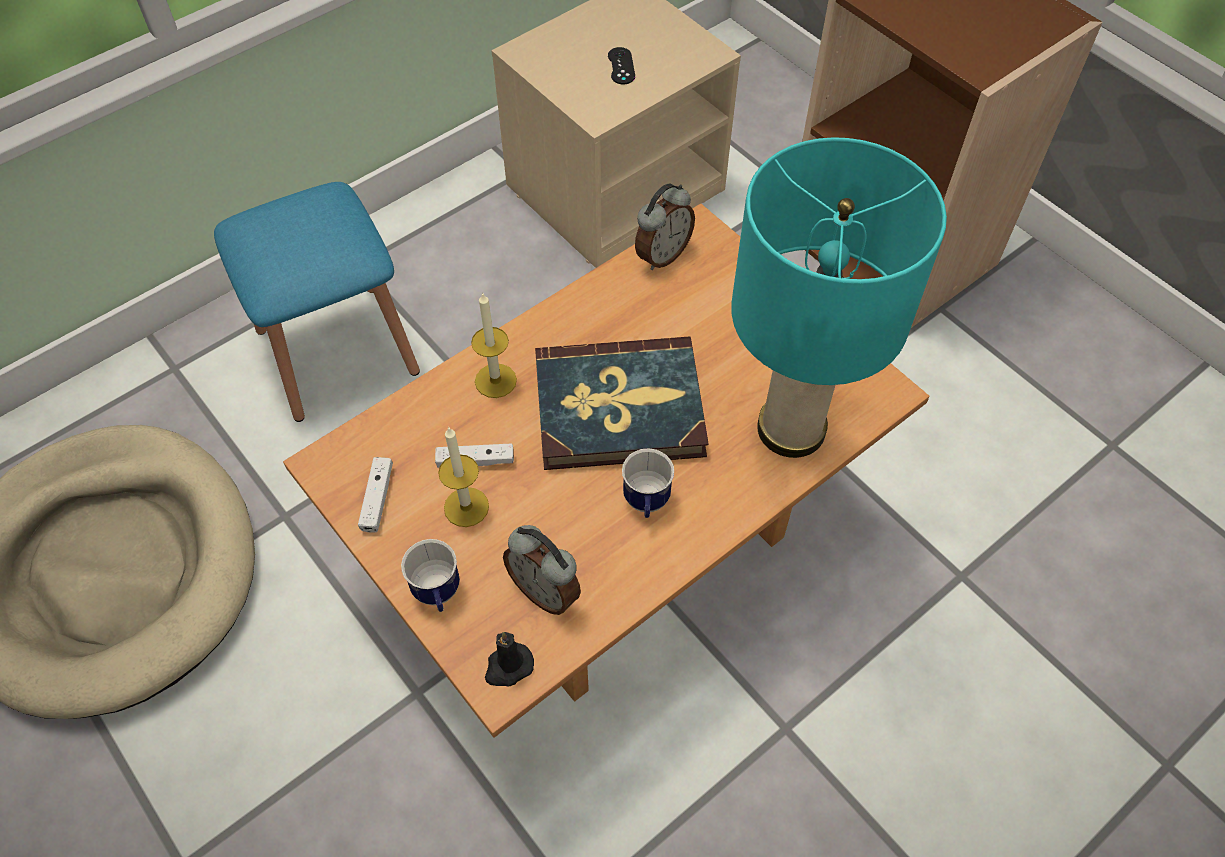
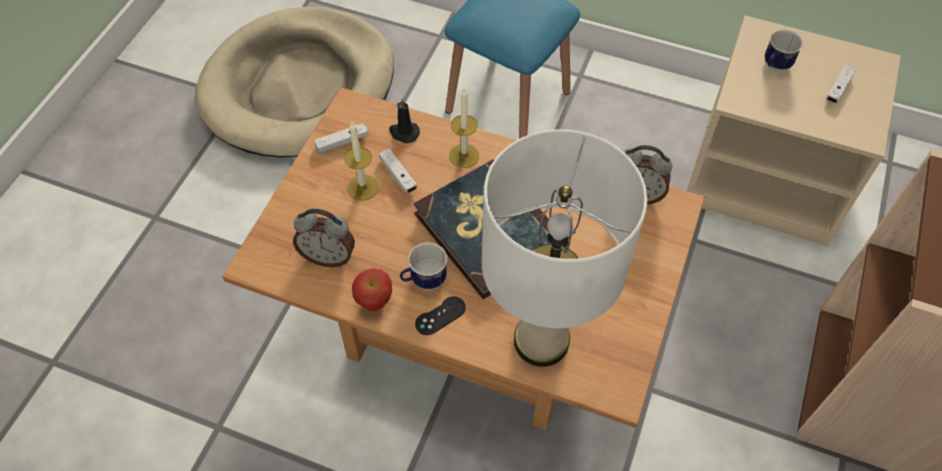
camera: 60 degrees right, 0 degrees up
(438, 594) = (295, 204): mug -> mug (774, 67)
(508, 667) = (267, 262): black candle -> black candle (403, 132)
(545, 591) = (328, 256): alarm clock -> alarm clock turned 90 degrees counterclockwise
(621, 66) = (799, 91): black game controller -> black game controller (440, 316)
(640, 39) = (838, 88): none -> white game controller
(645, 569) = (374, 303): none -> apple
(790, 429) = (540, 341): turquoise table lamp -> white table lamp

